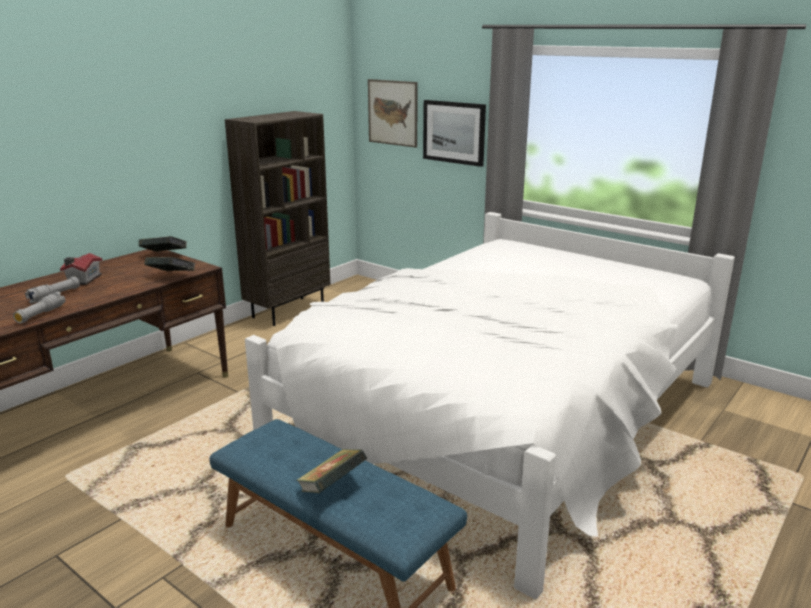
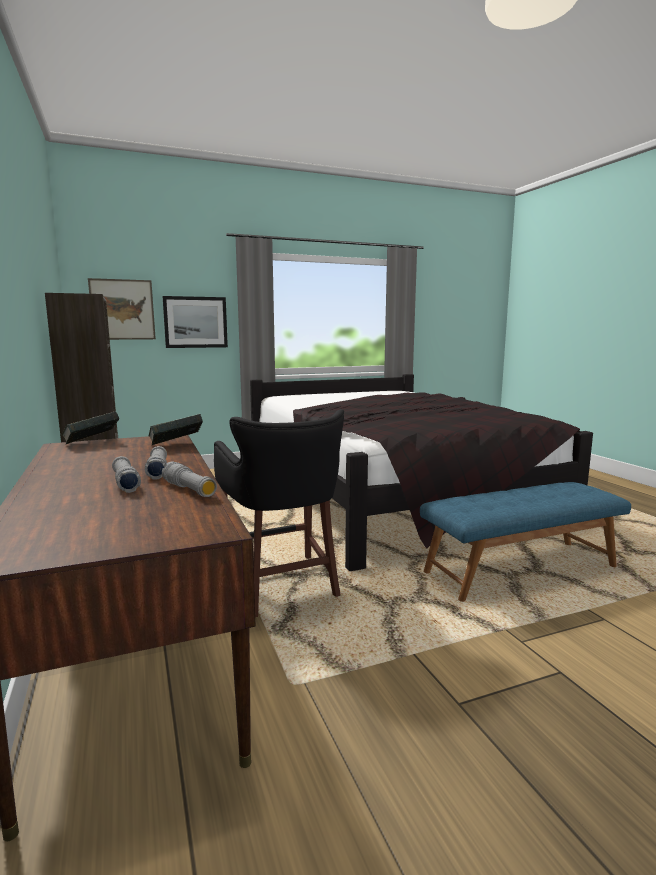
camera: 60 degrees left, 10 degrees down
(82, 279) = (90, 470): toy house -> none
(89, 294) = (157, 470): none -> grey flashlight
(208, 426) = (282, 586): none -> black stool
(332, 487) = (545, 498): book -> none
(502, 416) = (390, 494): white bed -> black bed

